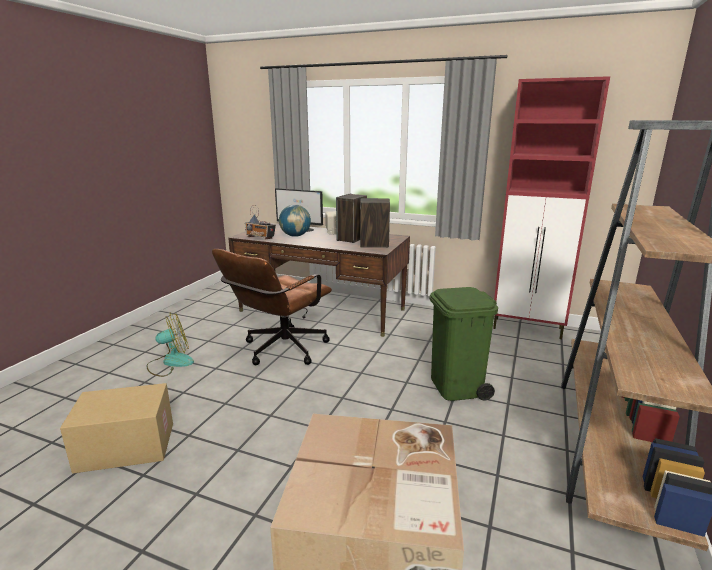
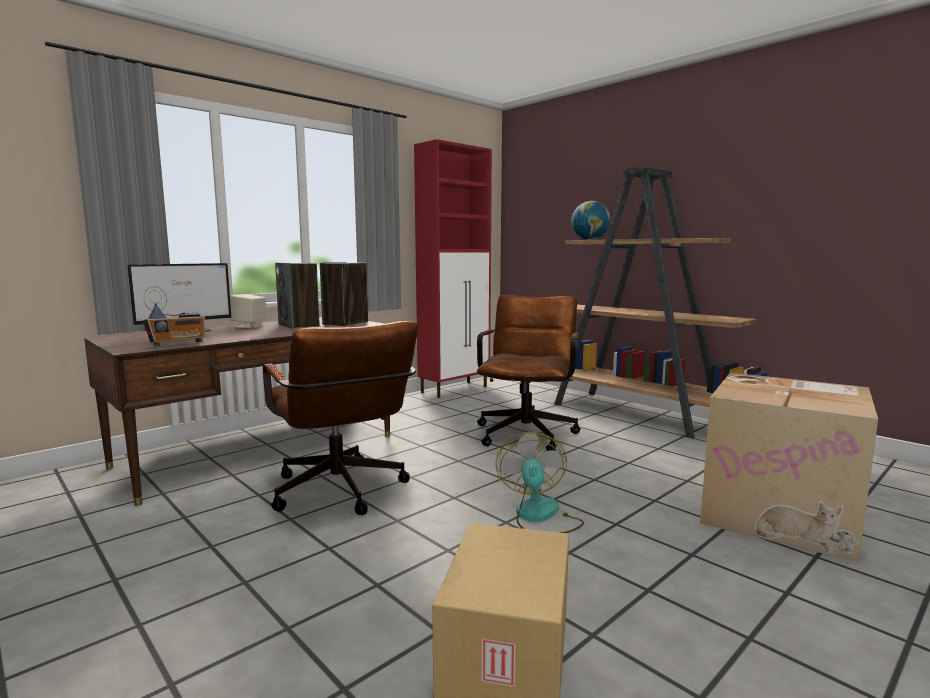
camera: 65 degrees left, 10 degrees down
(170, 363) = (244, 592): fan -> fan (539, 517)
(295, 236) = (217, 335): globe -> globe (589, 239)
(457, 387) = (527, 431): green trash can -> brown office chair

